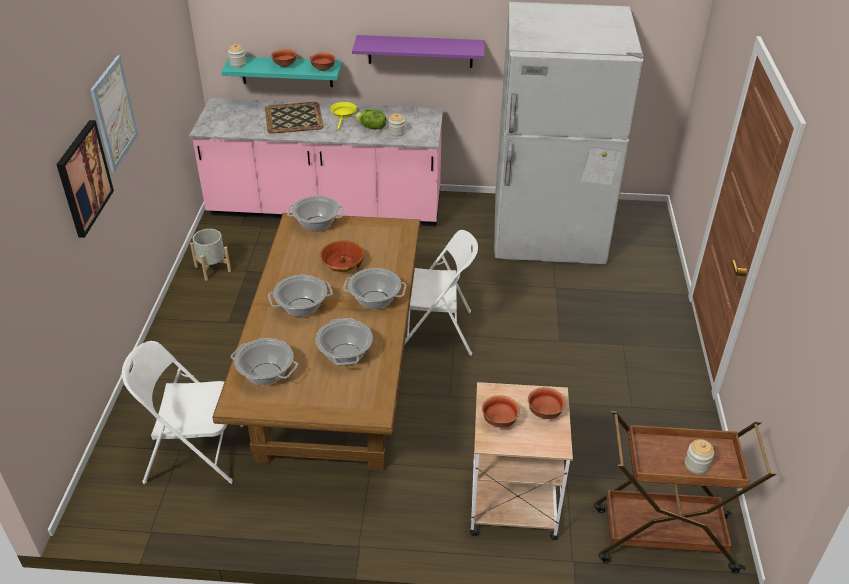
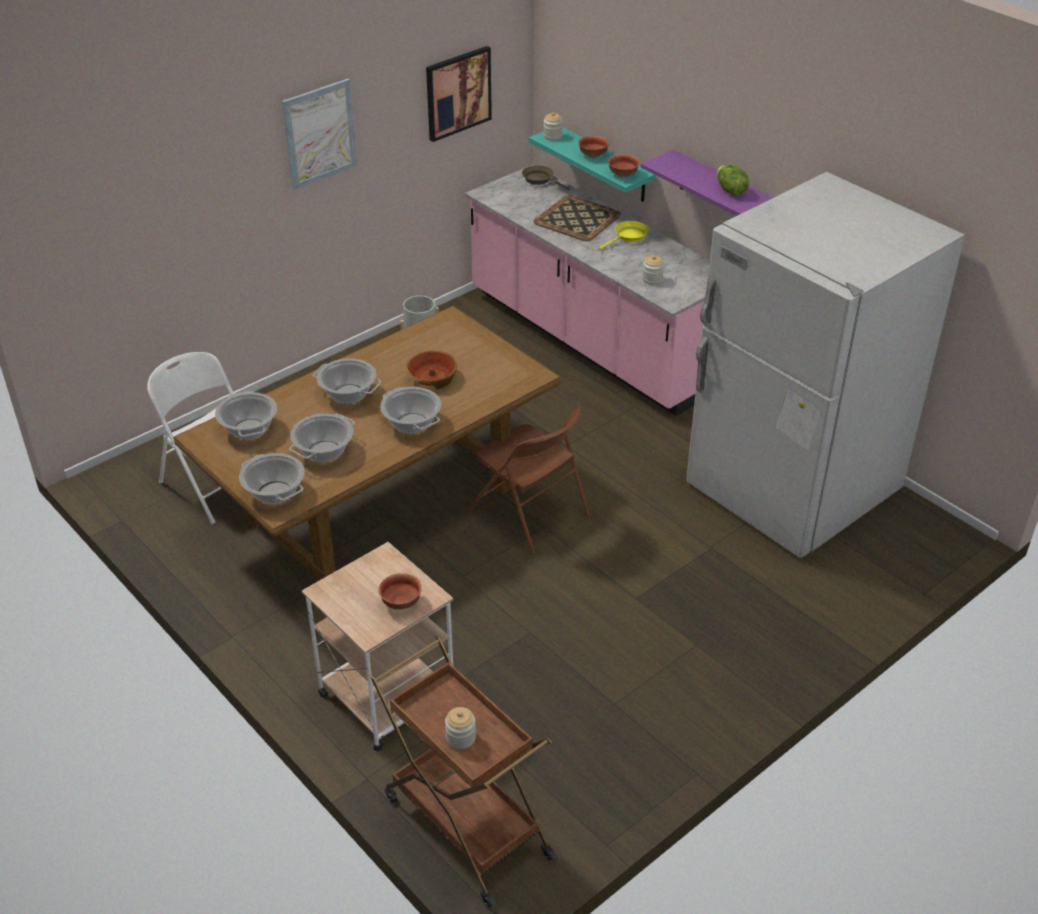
camera: 45 degrees right, 0 degrees up
(83, 178) = (239, 180): picture -> picture (458, 93)
(231, 105) = (540, 180): none -> brown frying pan
(316, 224) = (463, 331): cooking pot -> cooking pot (274, 493)
(371, 127) = (636, 262): lettuce -> lettuce (730, 190)
(434, 332) = (528, 512): white chair -> brown chair
(499, 421) = (355, 582): bowl -> none

